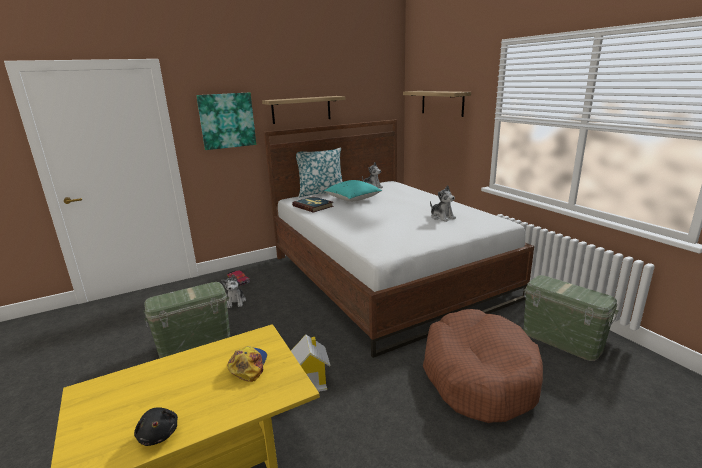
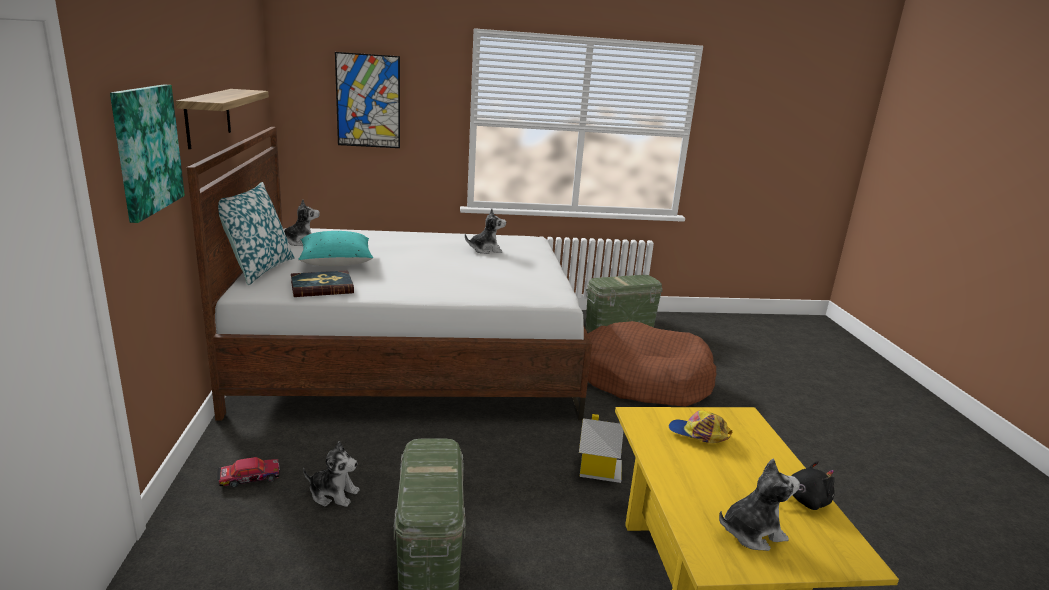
camera: 70 degrees left, 0 degrees up
(115, 406) = (751, 532): none -> plush toy
(442, 103) = (368, 101): shelf -> picture

